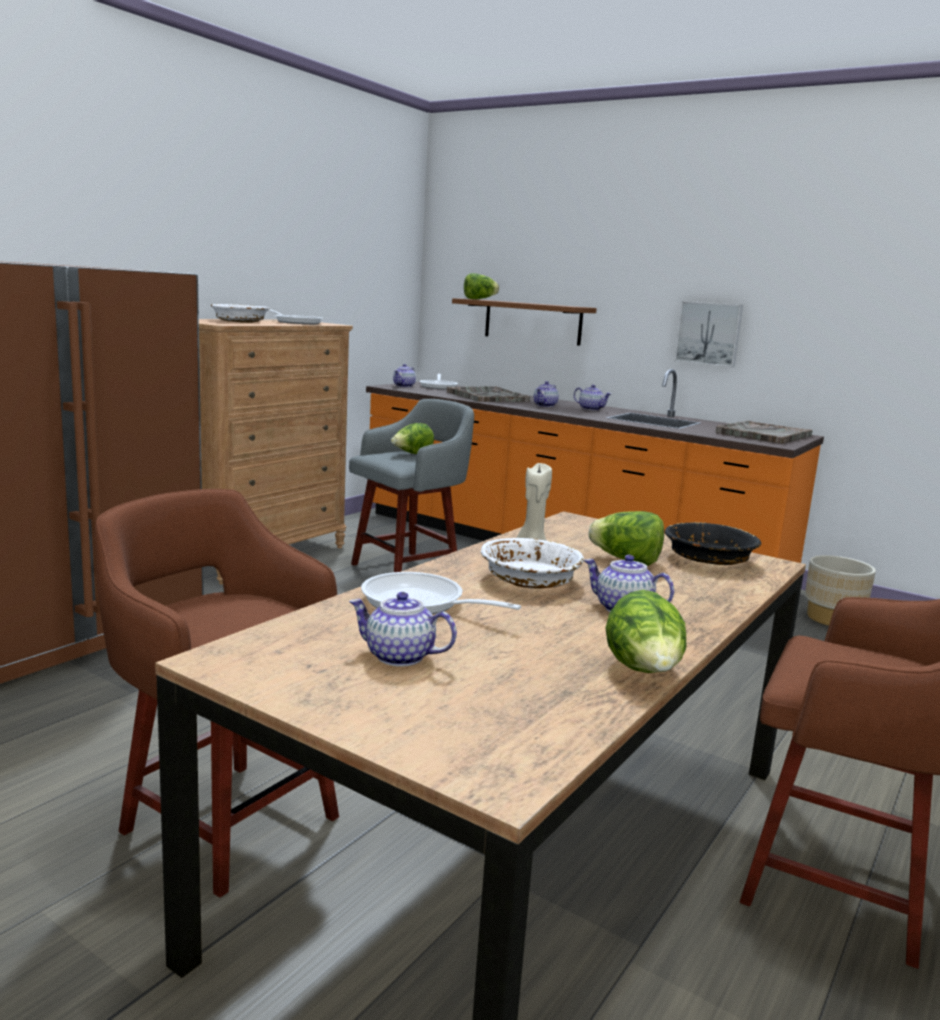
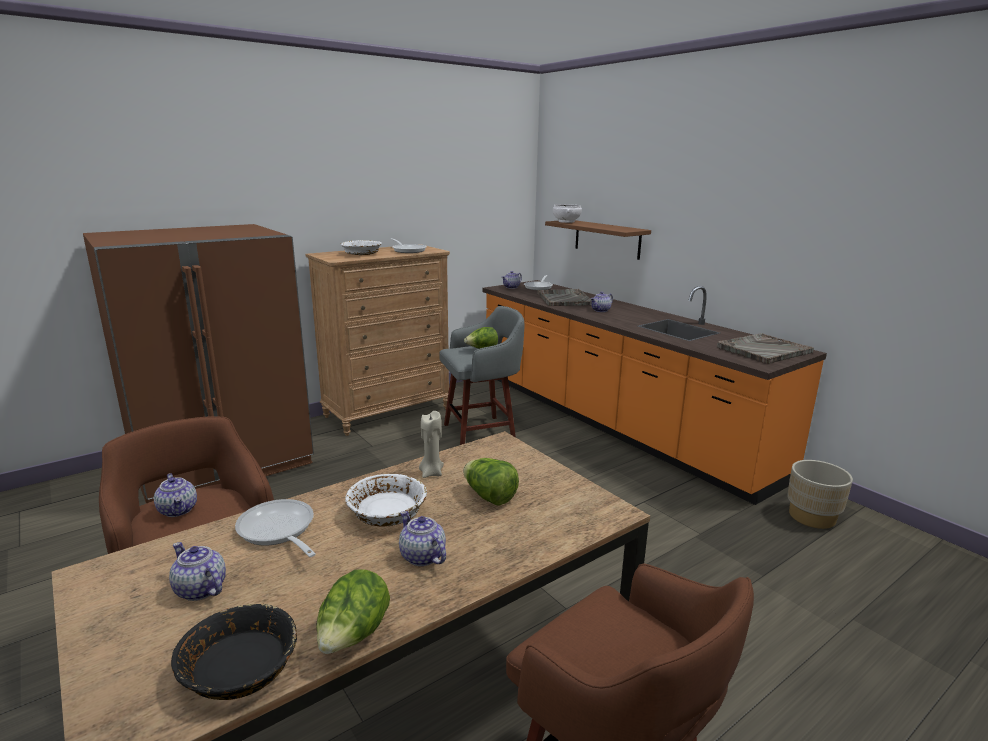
camera: 20 degrees right, 5 degrees up
(479, 299) = (566, 221): lettuce -> white bowl
(591, 409) = (637, 314): teapot -> teapot (178, 510)
(709, 333) = (735, 255): picture -> none
(709, 558) = (565, 500): black bowl -> black bowl (241, 668)

